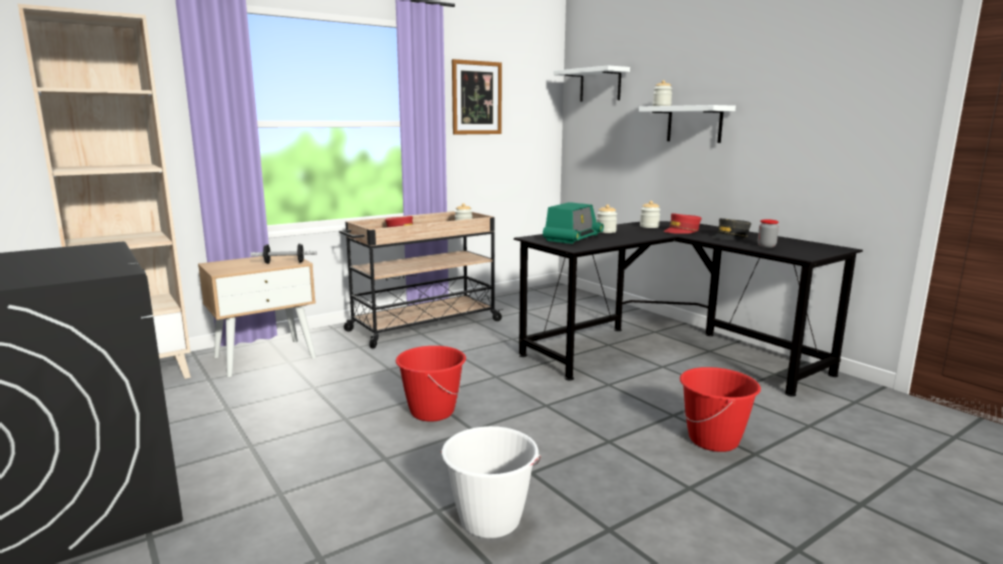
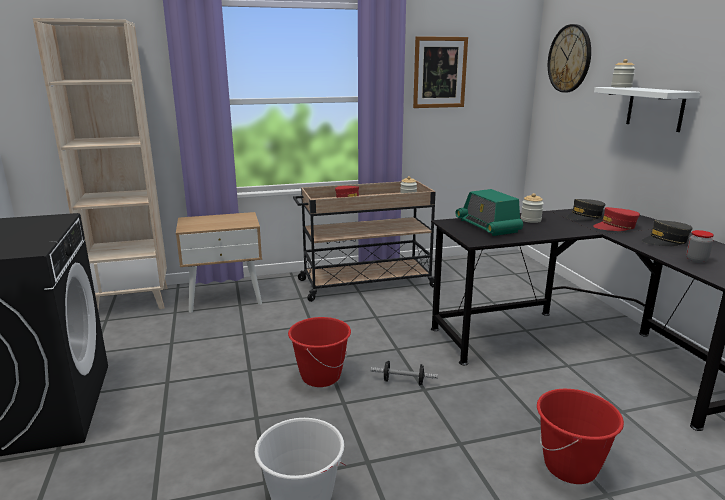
camera: 20 degrees right, 5 degrees up
(284, 262) = (239, 223): dumbbell -> dumbbell (403, 381)
(572, 238) = (487, 226): radio -> radio turned 105 degrees clockwise
(600, 85) = (569, 59): white shelf -> wall clock
(649, 226) = (584, 217): jar -> grey cap

